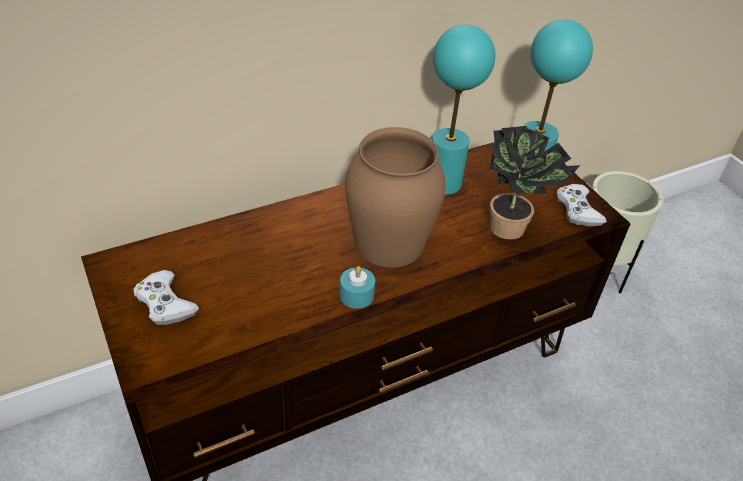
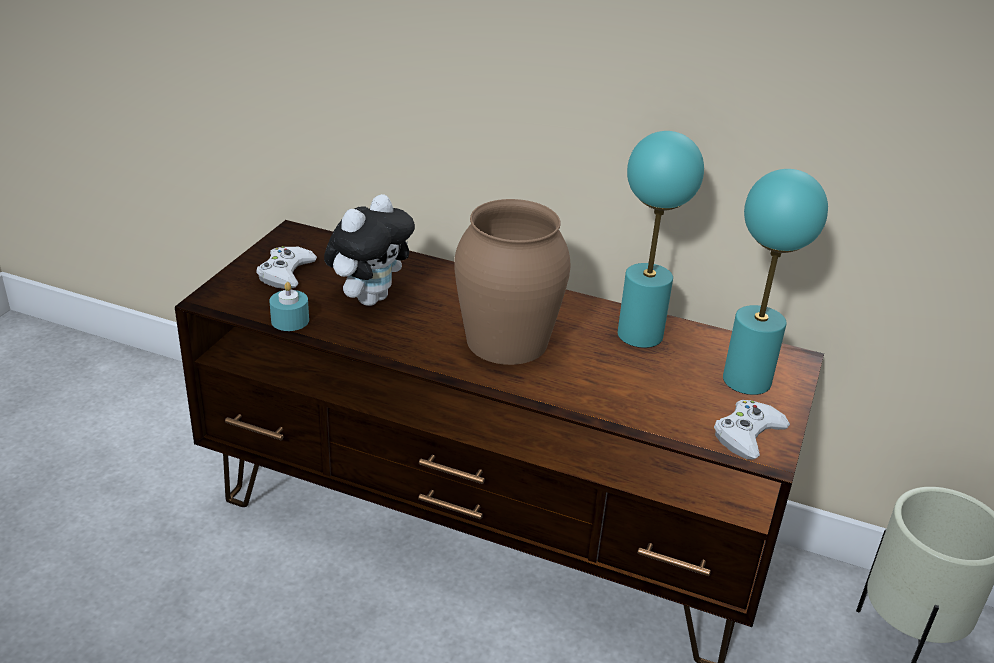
camera: 50 degrees right, 10 degrees down
(259, 276) = (370, 298): none -> plush toy
(356, 295) = (416, 353): turquoise candle -> turquoise candle (290, 320)
(512, 228) = (643, 403): potted plant -> none

